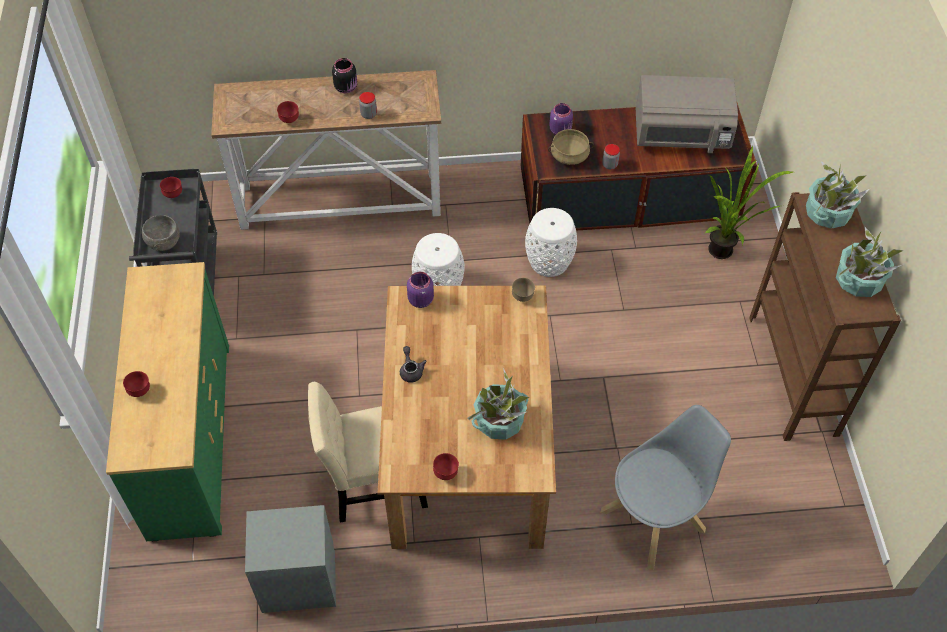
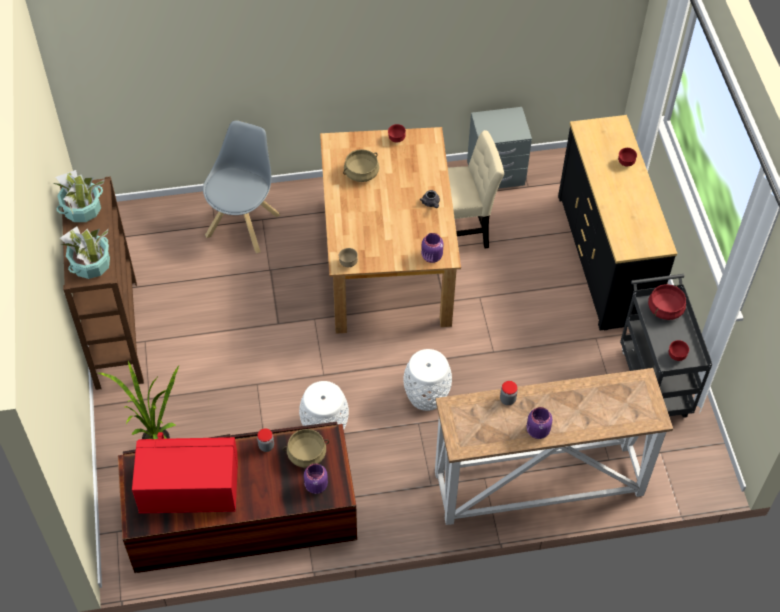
camera: 175 degrees right, 0 degrees up
(164, 243) = (665, 309): grey bowl -> red cooking pot
(189, 438) = (605, 258): green dresser -> black dresser
(289, 120) = (583, 388): red bowl -> none
(346, 87) = (537, 431): black jar -> purple jar
(499, 421) = (361, 173): potted plant -> beige cooking pot
(655, 519) = (244, 223): grey chair -> grey chair turned 150 degrees clockwise
(681, 135) = (189, 487): grey microwave -> red microwave

